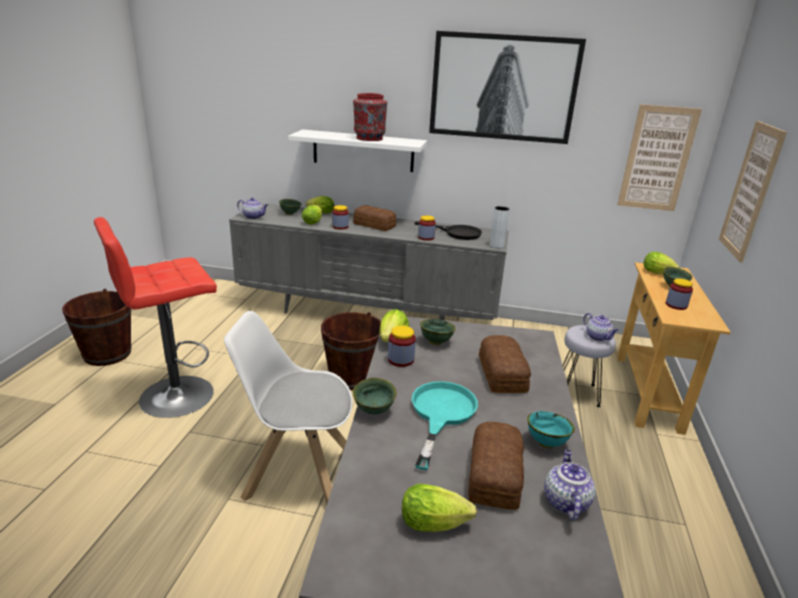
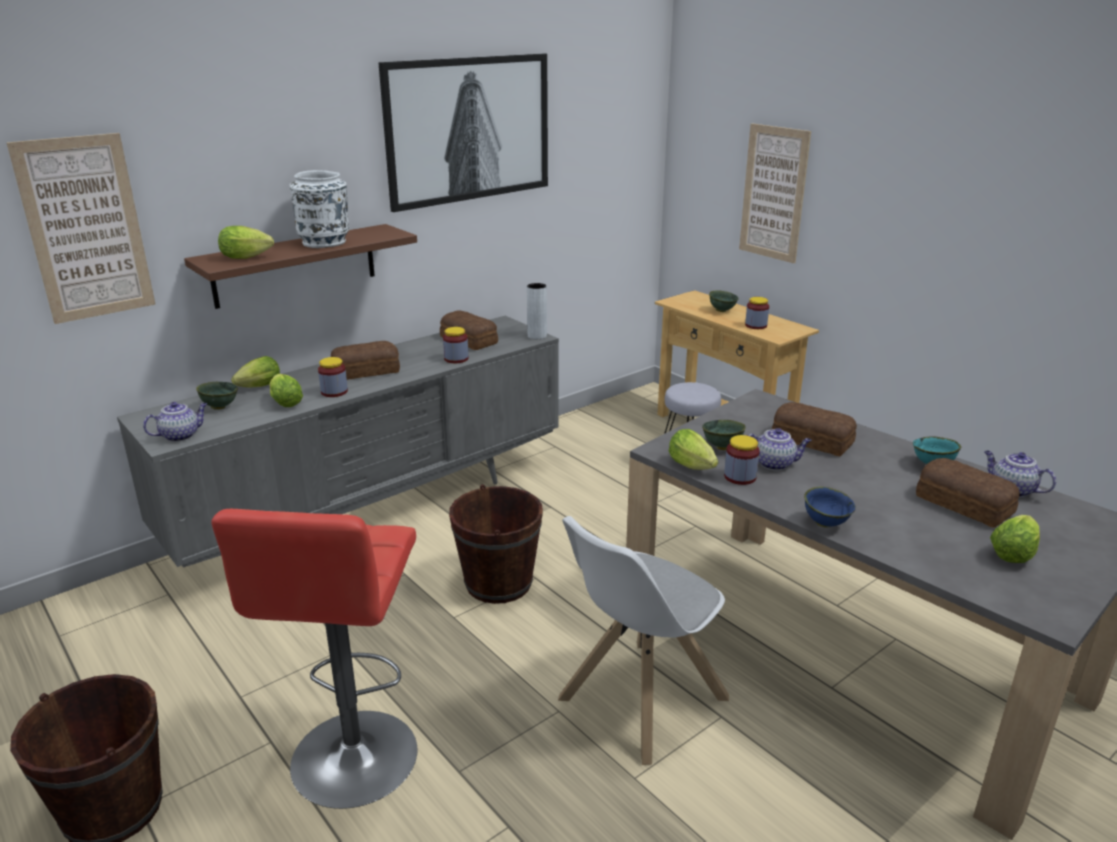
camera: 50 degrees left, 0 degrees up
(363, 151) = (295, 265): white shelf -> brown shelf
(369, 138) = (325, 243): red vase -> white vase
(374, 410) = (825, 523): green bowl -> blue bowl
(440, 414) = (856, 493): turquoise frying pan -> none
(456, 232) = (469, 339): black frying pan -> bread
(598, 337) = (702, 390): teapot -> teapot (774, 463)
(657, 159) = (626, 181): picture -> picture (86, 229)
(659, 273) = (691, 304): lettuce -> lettuce (249, 257)

